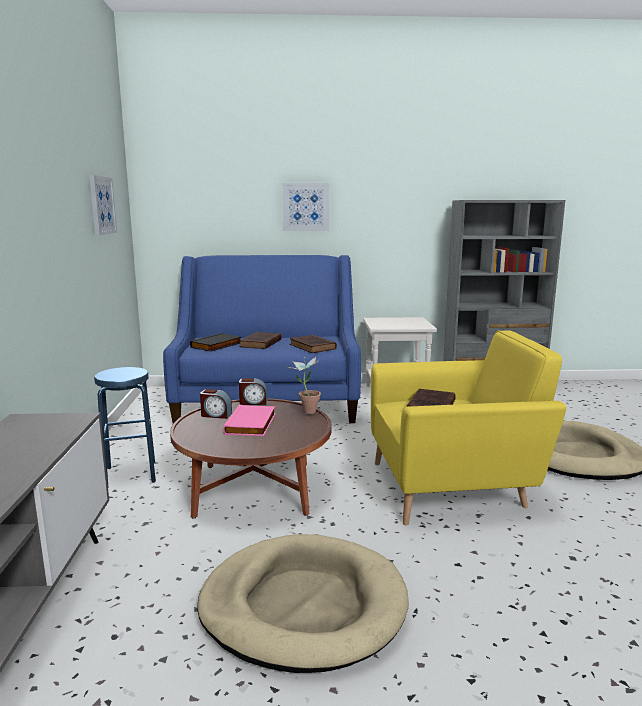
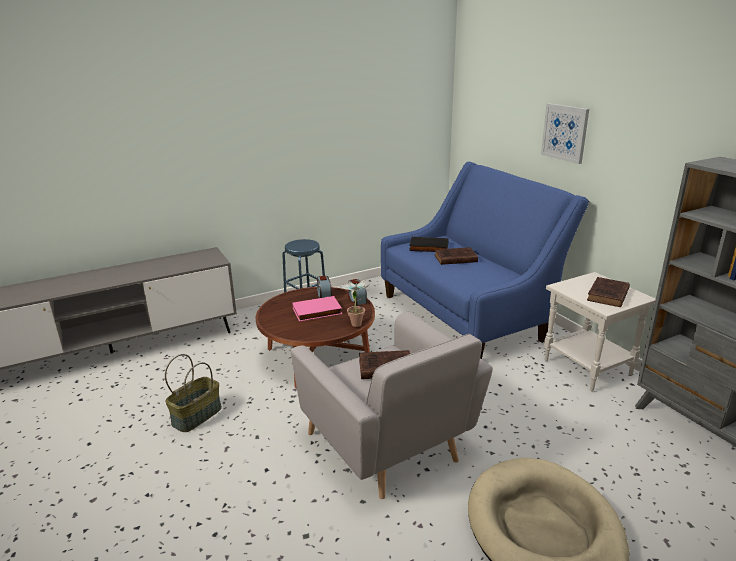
camera: 65 degrees right, 10 degrees up
(101, 205) = (384, 116): picture -> none
(303, 606) = (196, 415): beige dog bed -> basket
(313, 347) = (472, 279): brown book -> brown book (607, 295)
(452, 487) = (389, 446): yellow armchair -> grey armchair

